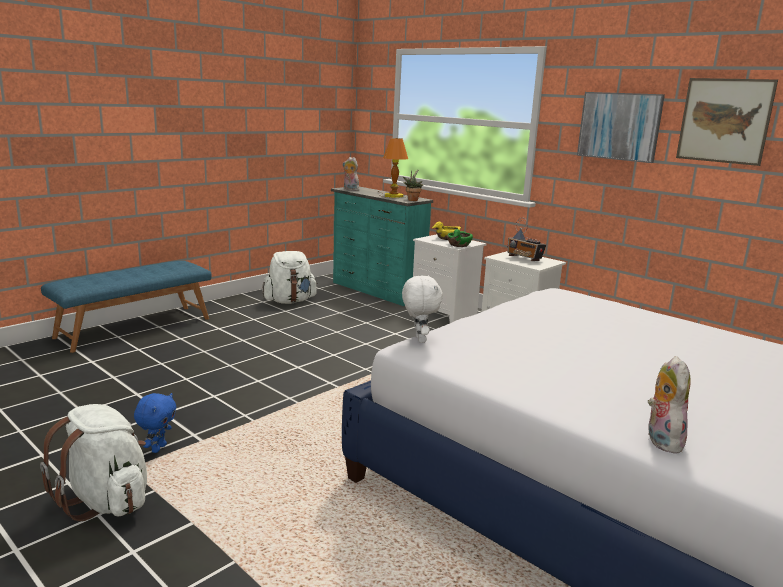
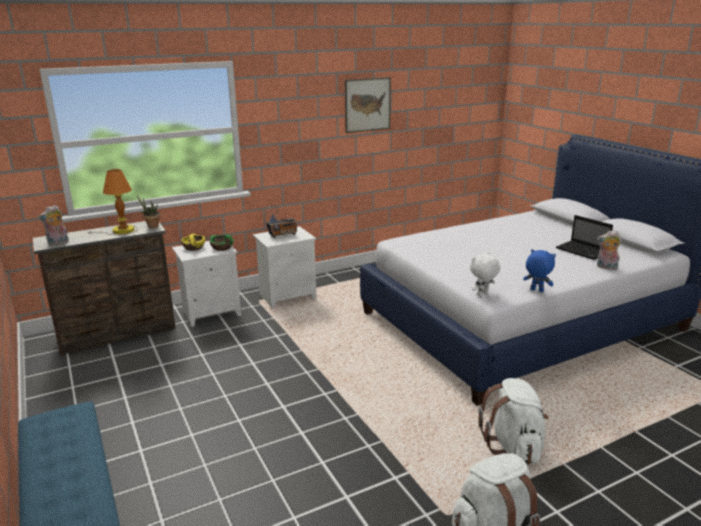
camera: 70 degrees left, 5 degrees up
(158, 448) = (414, 500): blue plush toy -> blue plush toy (536, 290)
(289, 301) = (95, 391): white backpack -> white backpack (513, 446)
(377, 291) = (118, 334): turquoise dresser -> brown dresser
(418, 339) = (482, 294): white plush toy -> white plush toy turned 45 degrees counterclockwise
(619, 126) = (305, 118): picture -> none
(726, 419) = (583, 251): none -> laptop

